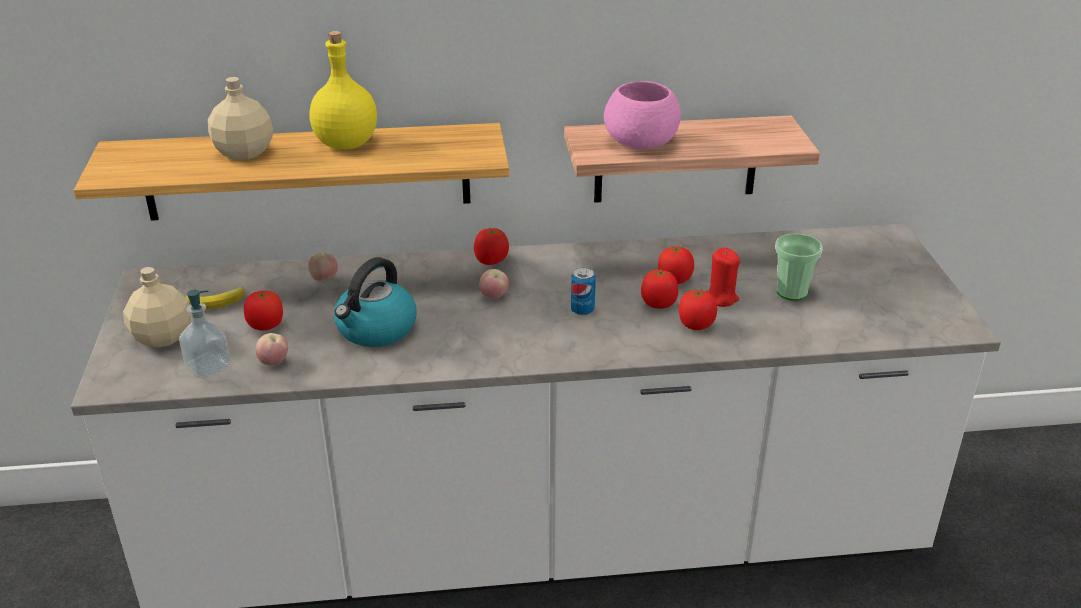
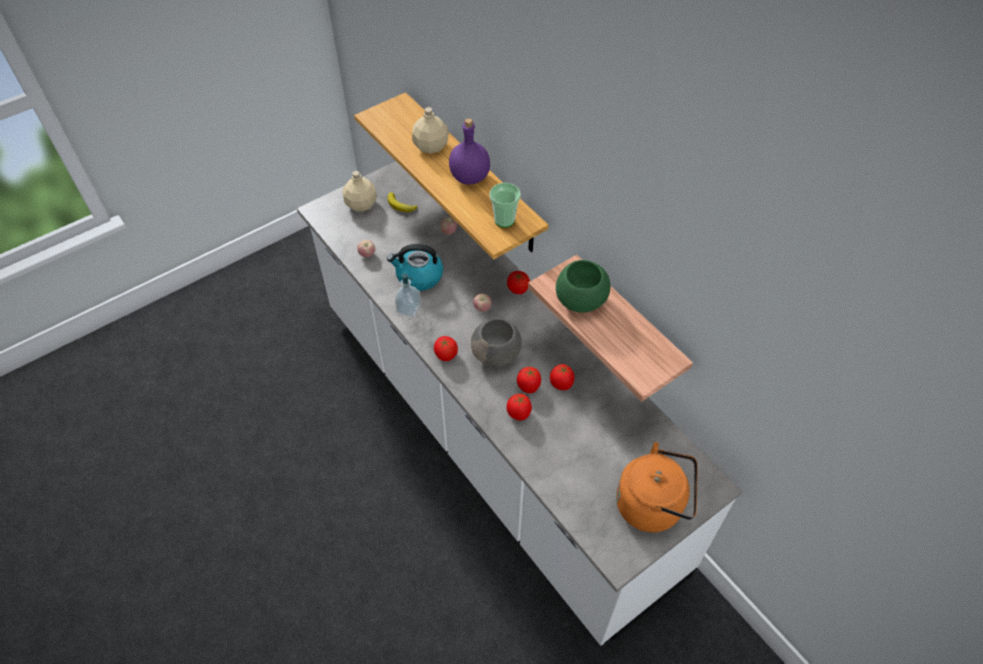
camera: 60 degrees right, 20 degrees up
(208, 367) = (349, 234): soap dispenser -> soap dispenser (409, 308)
(266, 326) = (394, 234): tomato -> tomato (445, 355)
(347, 143) = (470, 177): yellow bottle -> purple bottle
(582, 310) = (497, 353): can -> grey bowl
(641, 143) = (580, 300): pink bowl -> green bowl
(720, 298) = (557, 415): red candle -> none
(791, 292) = (592, 450): cup -> cup (504, 220)
(895, 279) = (653, 505): none -> orange kettle

